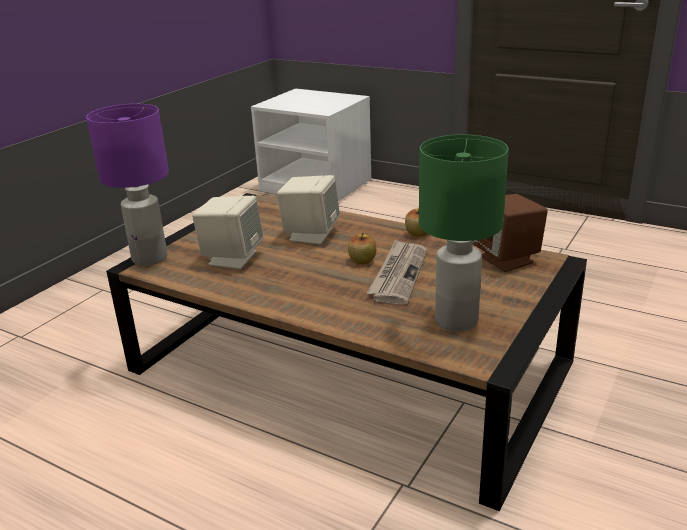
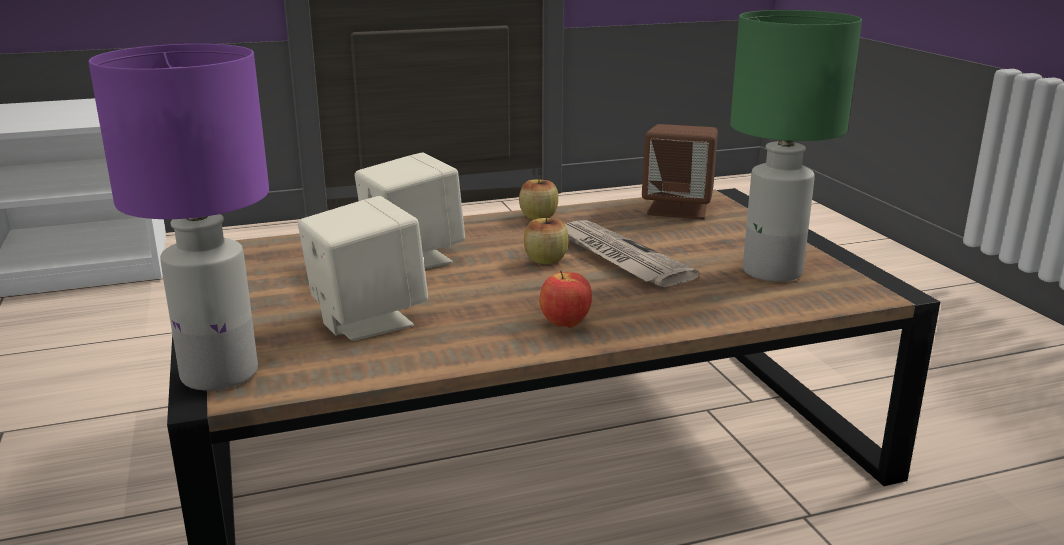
camera: 50 degrees left, 5 degrees down
(292, 298) = (565, 324): none -> apple

